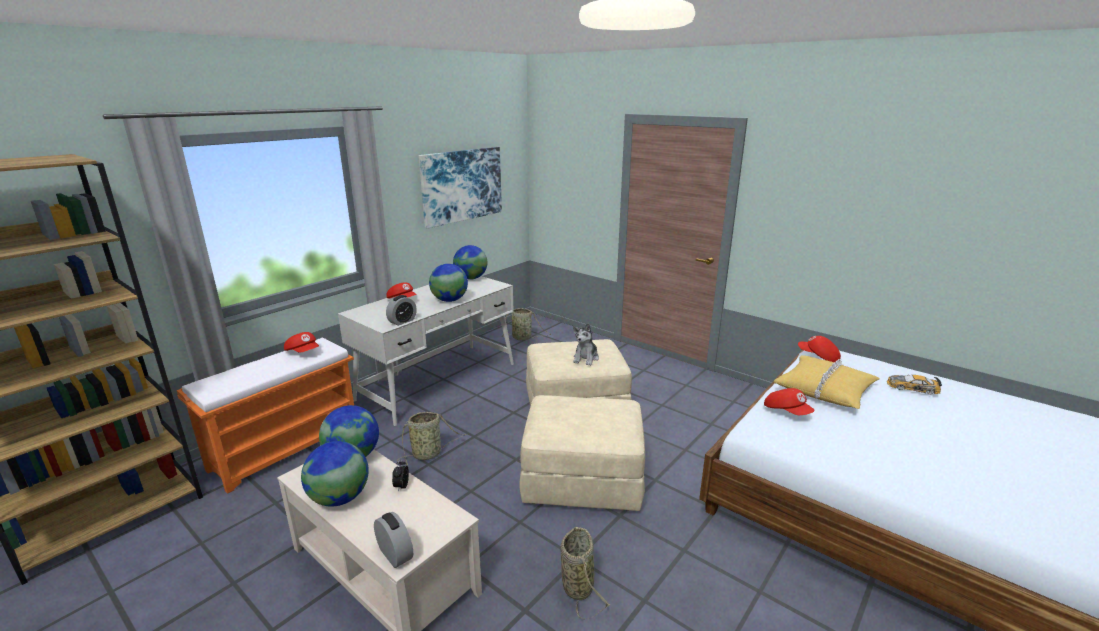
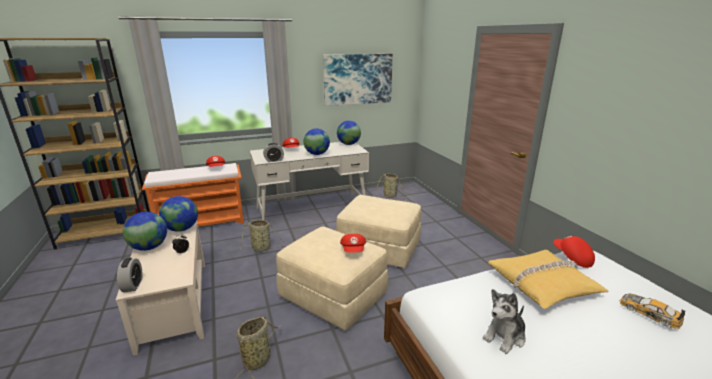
camera: 30 degrees right, 0 degrees up
(586, 358) = (381, 211): plush toy -> plush toy (505, 337)
(787, 411) = (477, 290): red cap -> red cap (353, 250)

